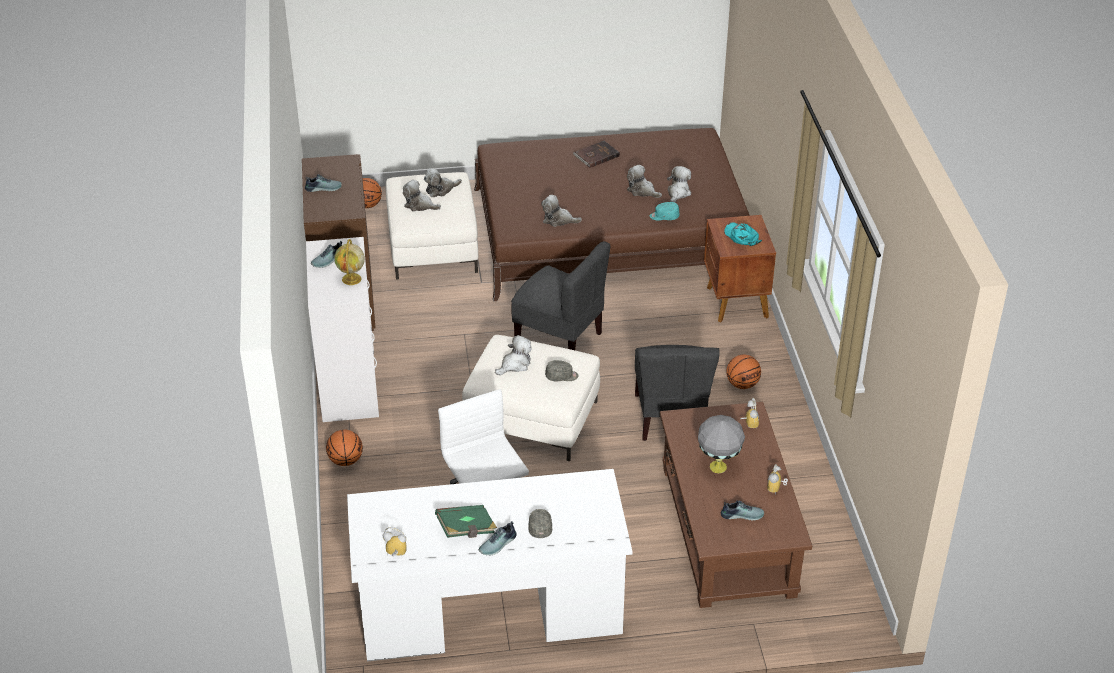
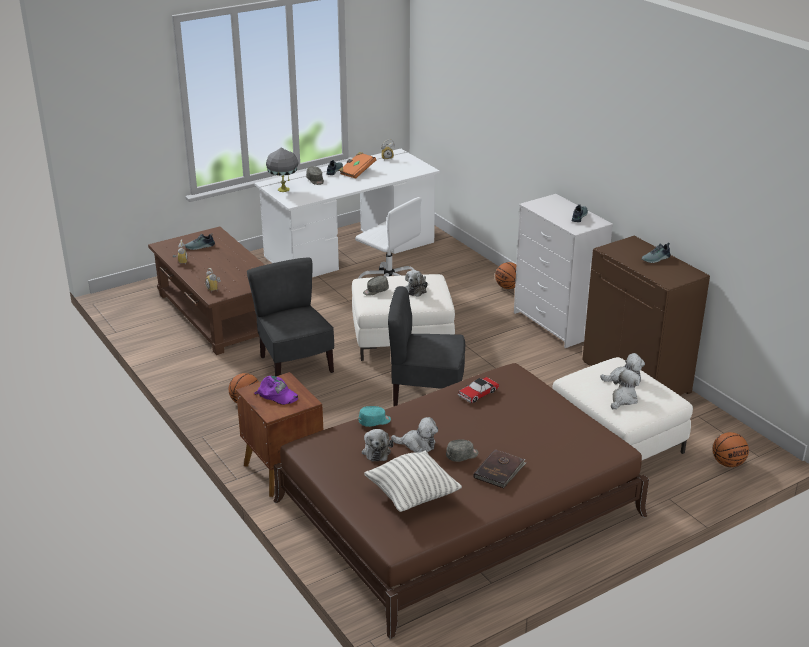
camera: 155 degrees right, 10 degrees down
(351, 279) = (547, 211): globe -> none
(466, 529) = (357, 172): green book -> orange book
(558, 220) = (478, 393): plush toy -> toy car
(615, 172) = (462, 456): none -> grey cap
(671, 158) = (412, 496): none -> pillow
(718, 466) = (226, 264): grey table lamp -> grey table lamp (283, 190)
(741, 236) = (277, 395): turquoise cap -> purple cap

